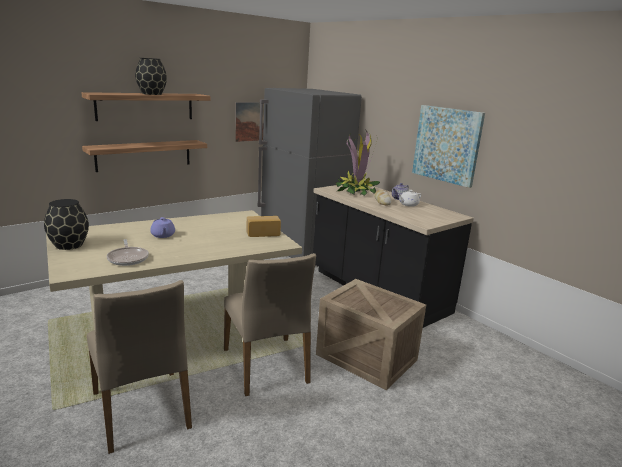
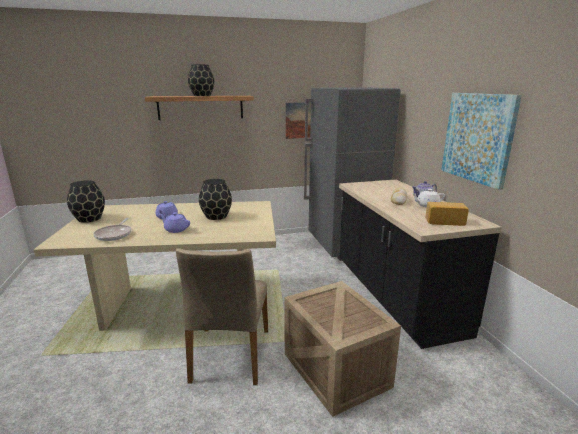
camera: 25 degrees right, 0 degrees up
(142, 410) = (98, 373): beige chair -> none
(144, 155) = (200, 149): shelf -> none
(191, 247) = (176, 230): none -> purple teapot
(217, 230) = (217, 216): none -> black vase
(262, 233) = (253, 223): bread -> bread (444, 221)
(356, 191) = (380, 188): potted plant -> none

